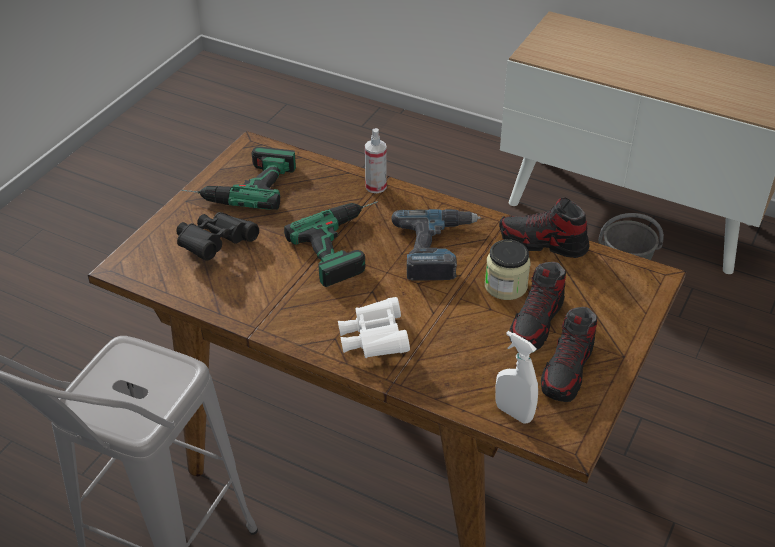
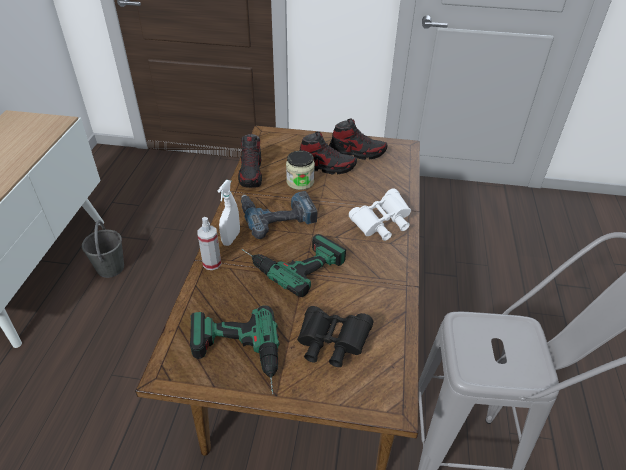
camera: 110 degrees left, 0 degrees up
(513, 413) = (399, 165): white spray bottle -> white spray bottle (231, 238)

